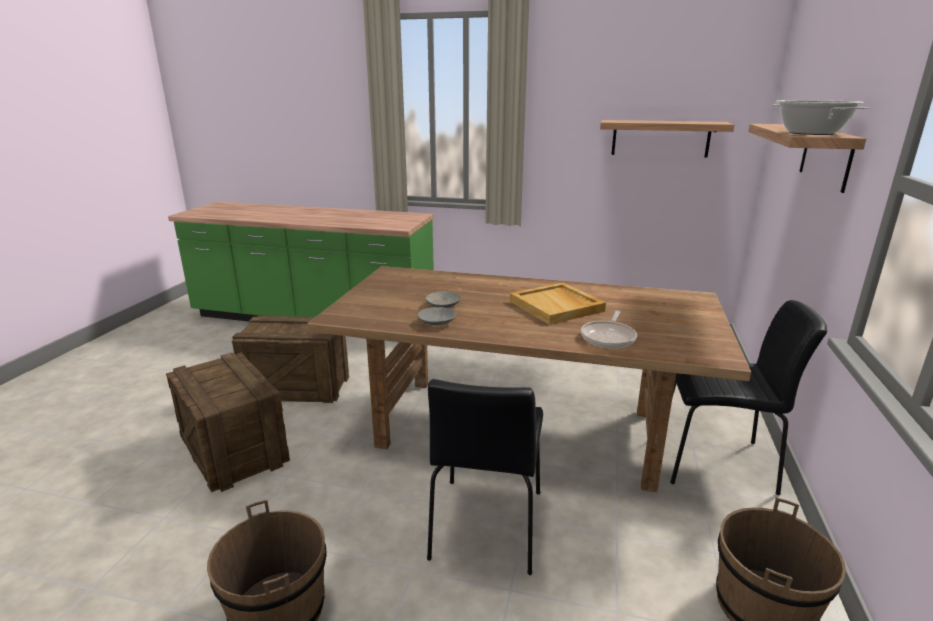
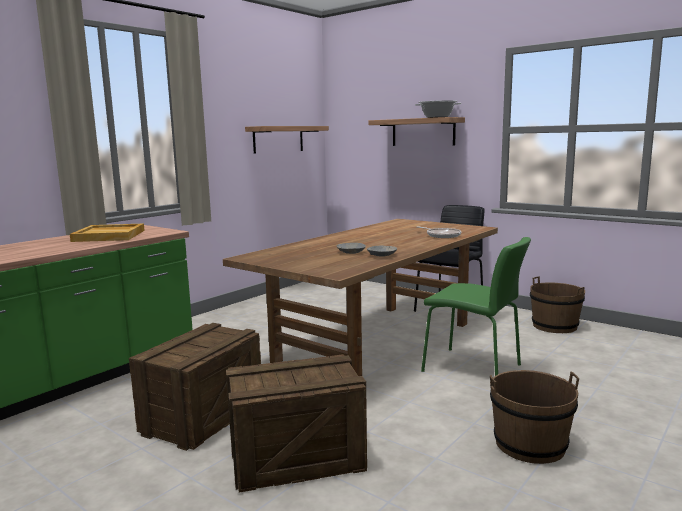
camera: 65 degrees left, 10 degrees down
(486, 528) = (475, 369): black chair -> green chair
(557, 306) = (384, 237): beige tray -> beige tray (110, 235)

